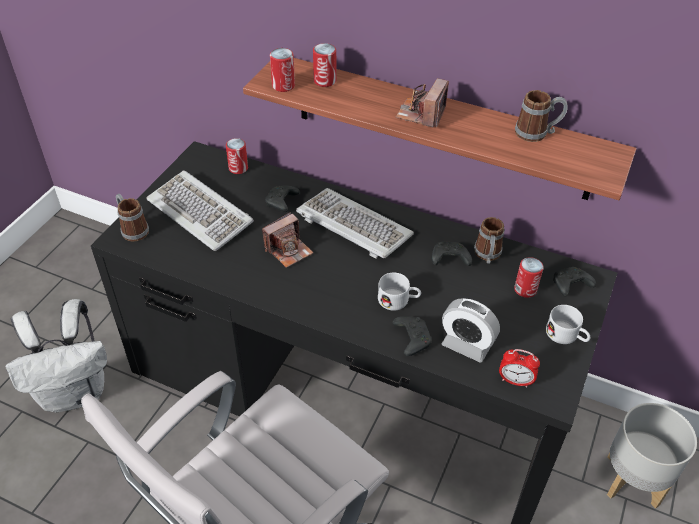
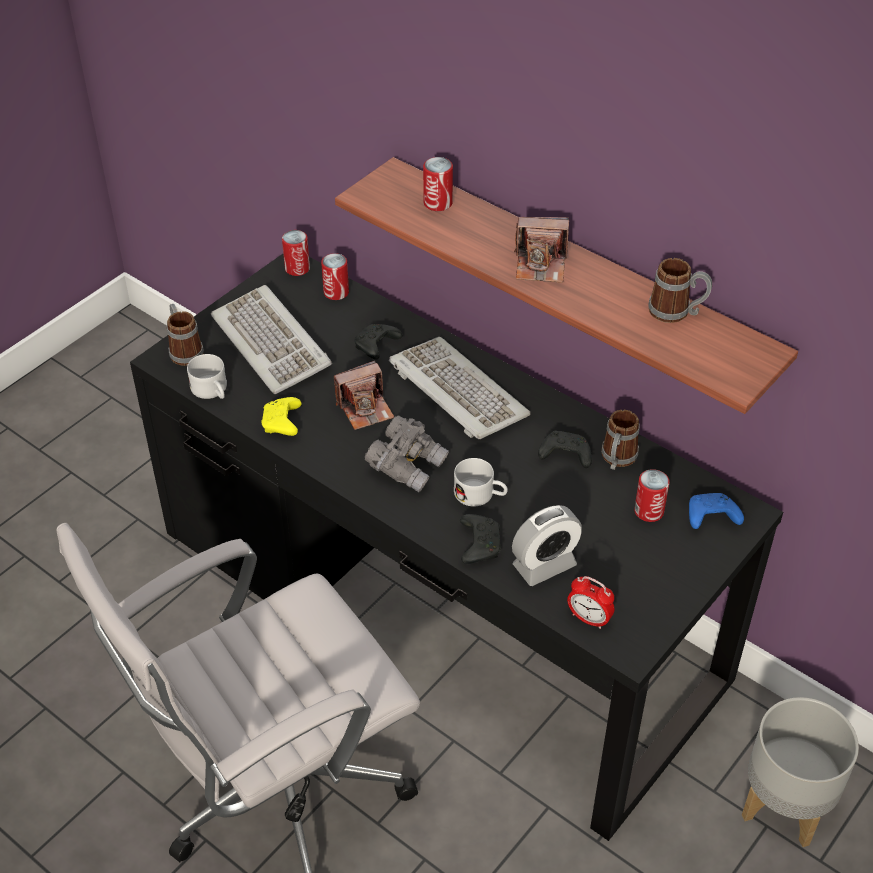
camera: 15 degrees right, 0 degrees up
(75, 392) = (93, 545): white backpack -> none
(228, 273) = (282, 423): none -> yellow game controller
(283, 86) = (384, 202): can -> can (297, 268)
(335, 288) = (407, 465): none -> grey binoculars
(421, 114) = (541, 265): camera -> camera turned 120 degrees counterclockwise
(466, 345) = (544, 565): alarm clock -> alarm clock turned 75 degrees counterclockwise
(566, 336) = (678, 578): white mug -> white mug (212, 391)
(570, 286) = (710, 518): black game controller -> blue game controller

